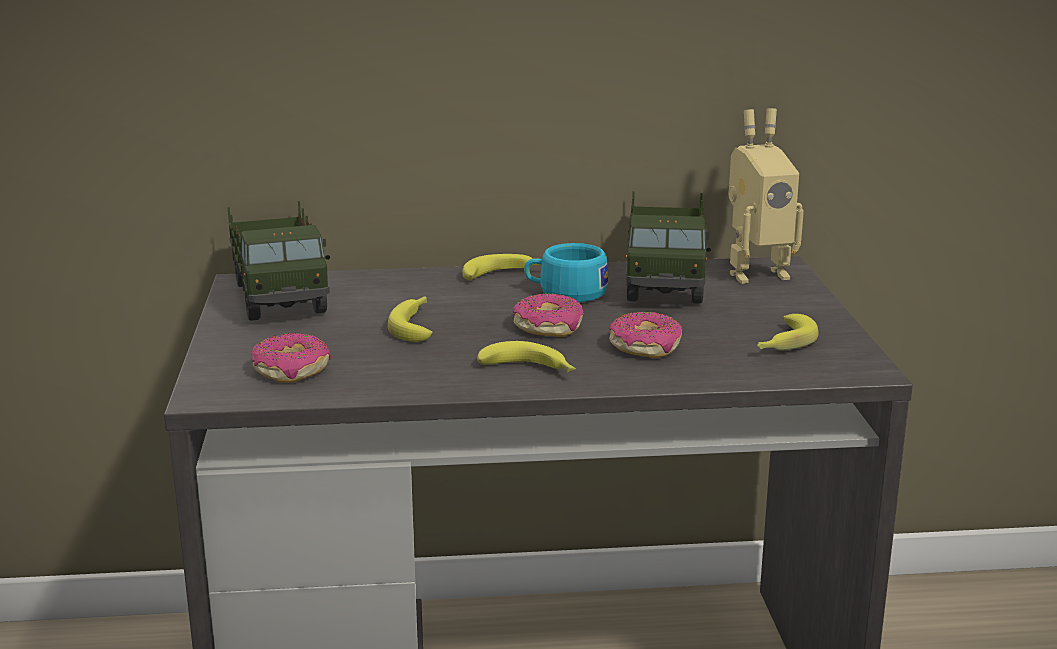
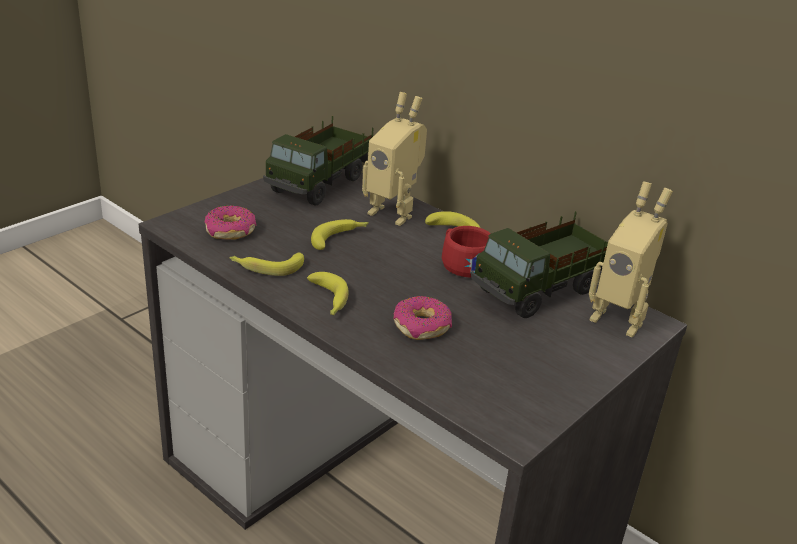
camera: 45 degrees right, 10 degrees up
(412, 286) = (393, 212): none -> toy robot
(548, 327) = (401, 280): donut -> none
(565, 293) = (463, 263): turquoise cup -> red cup
(782, 343) = (508, 378): banana -> banana (266, 267)

